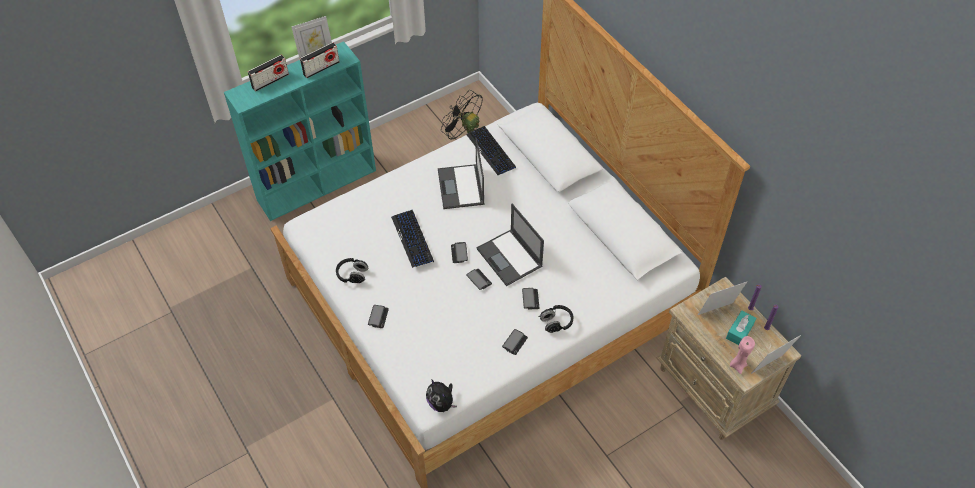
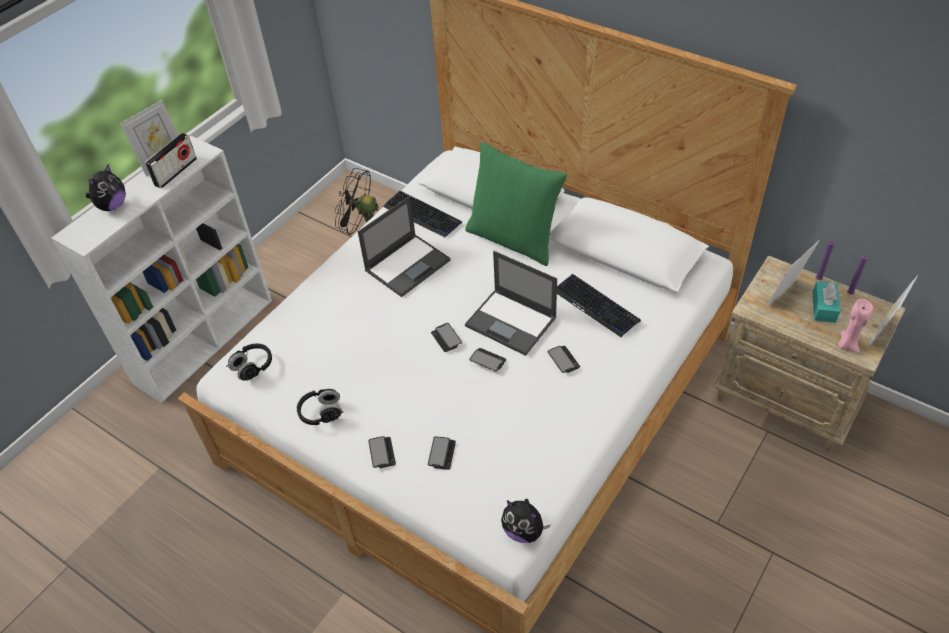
camera: 20 degrees left, 5 degrees down
(270, 81) = (112, 206): radio -> plush toy
(318, 184) = (206, 339): turquoise bookcase -> white bookcase
(412, 239) = (379, 342): keyboard -> keyboard (596, 306)
(461, 187) = (408, 265): laptop -> laptop turned 105 degrees counterclockwise
(515, 342) = (574, 418): phone -> phone (442, 453)
(547, 194) = (514, 238): none -> green pillow
(556, 322) = (610, 376): black headphones -> black headphones (253, 367)

